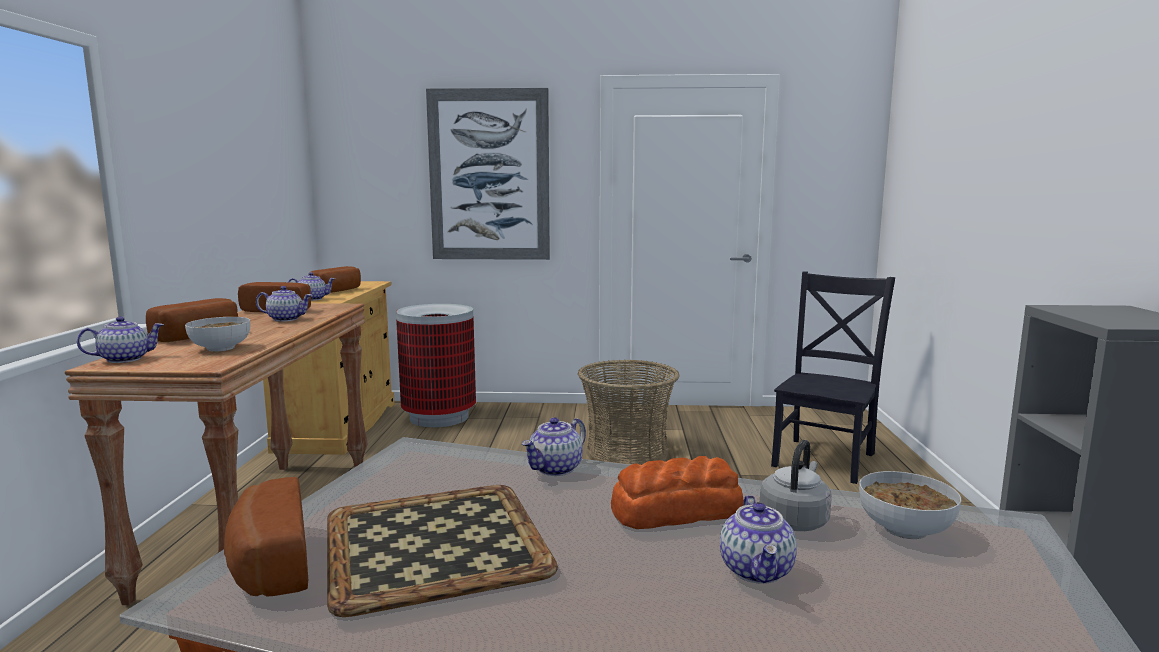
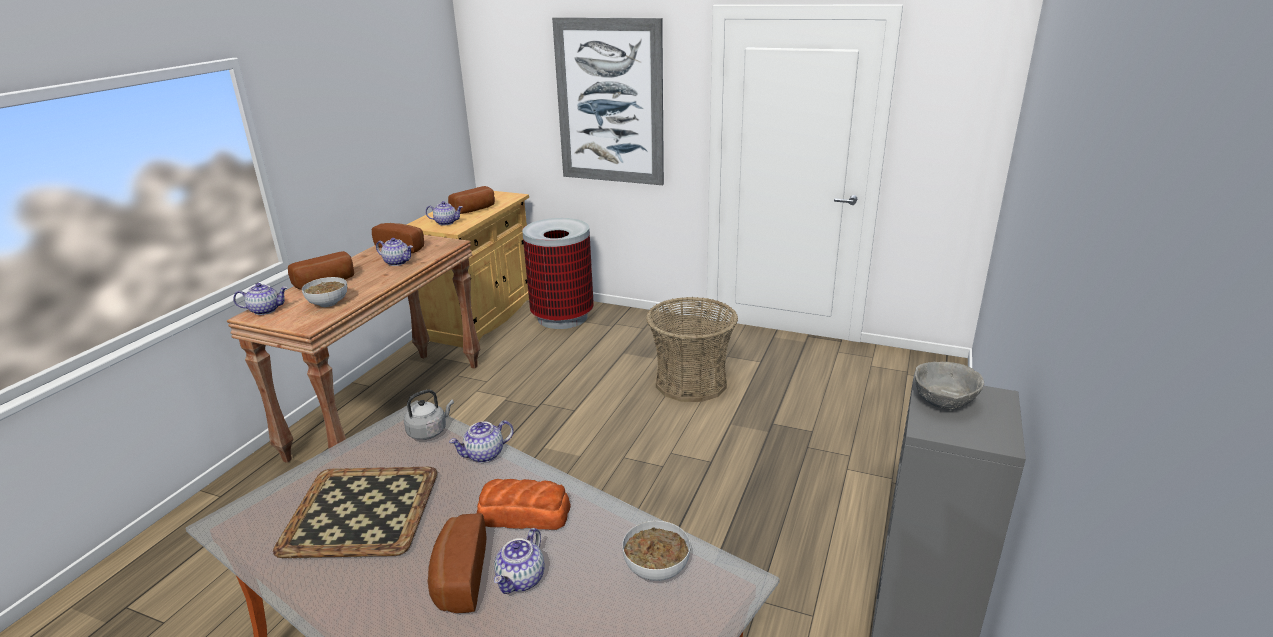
camera: 20 degrees right, 15 degrees up
(267, 565) = (268, 507): bread -> bread (458, 578)
(795, 520) = (591, 541): grey kettle -> grey kettle (429, 431)
(825, 458) = (868, 417): black chair -> none
(1090, 313) = (944, 402): none -> grey bowl

